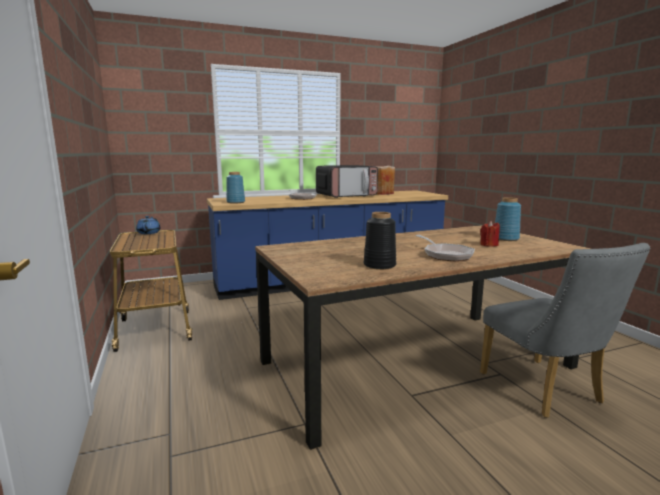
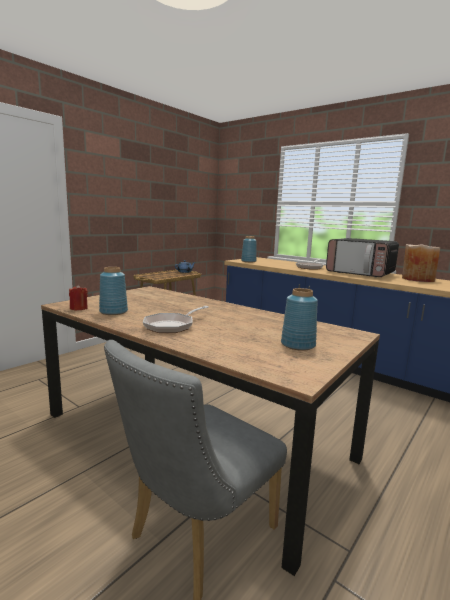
camera: 60 degrees right, 0 degrees up
(380, 266) = (113, 312): black vase -> blue vase
(489, 245) = (244, 338): red candle -> red candle (78, 308)

